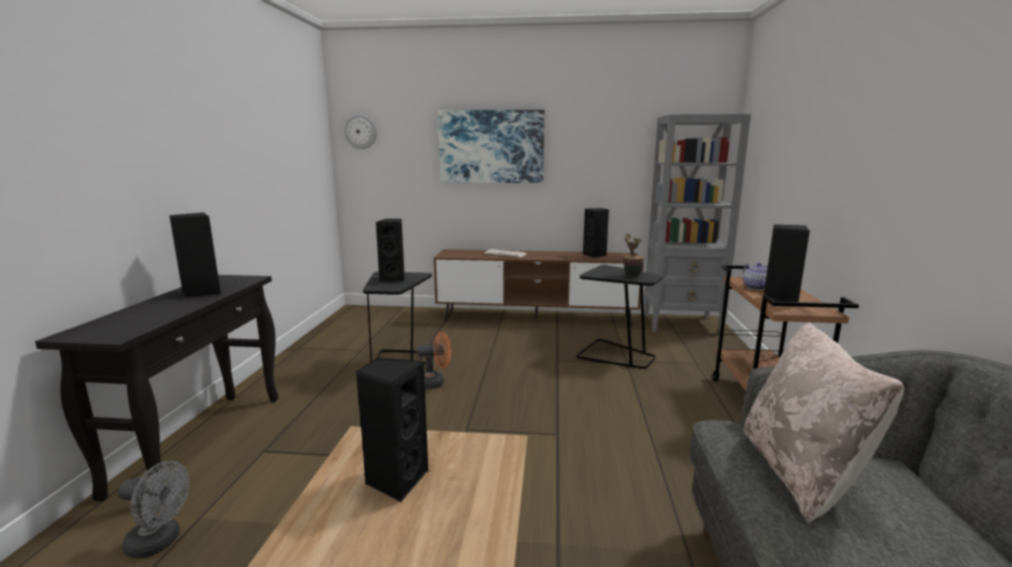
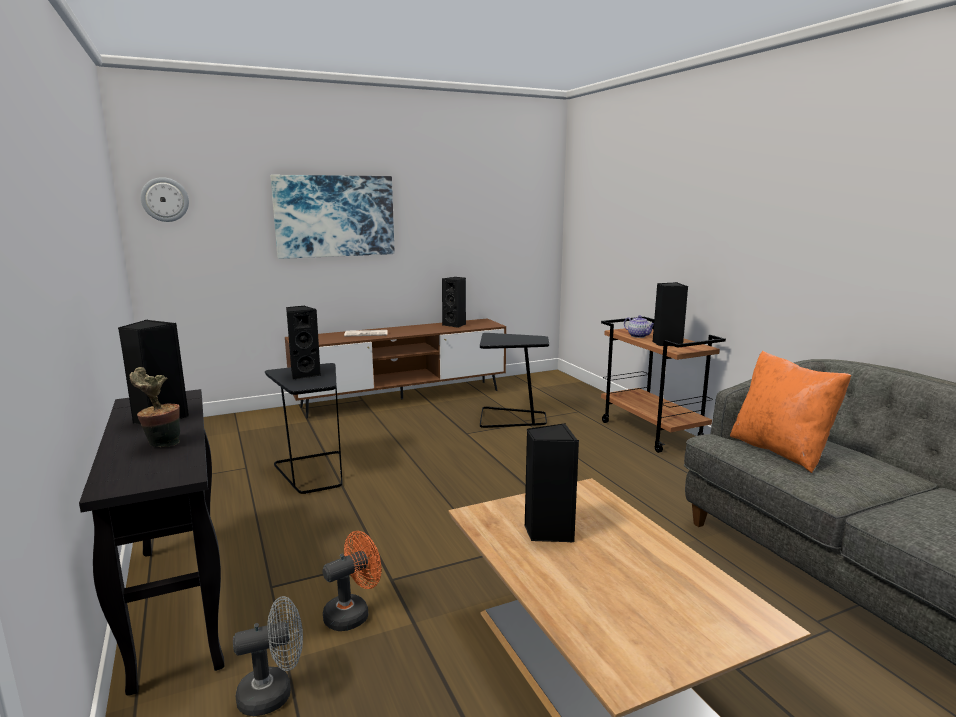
camera: 30 degrees left, 0 degrees up
(435, 383) = (374, 479): orange fan -> orange fan (353, 613)
(630, 276) = (524, 340): potted plant -> potted plant (161, 444)
(682, 324) = (537, 381): grey bookcase -> none
(801, 474) = (780, 451): beige pillow -> orange pillow

